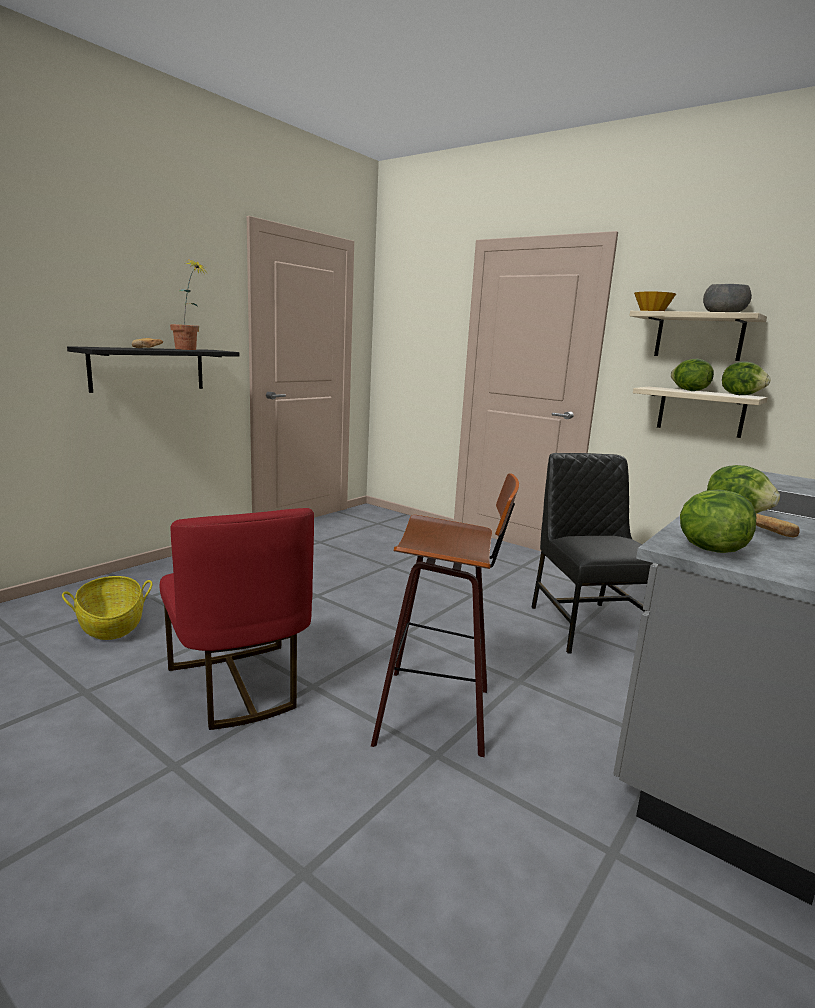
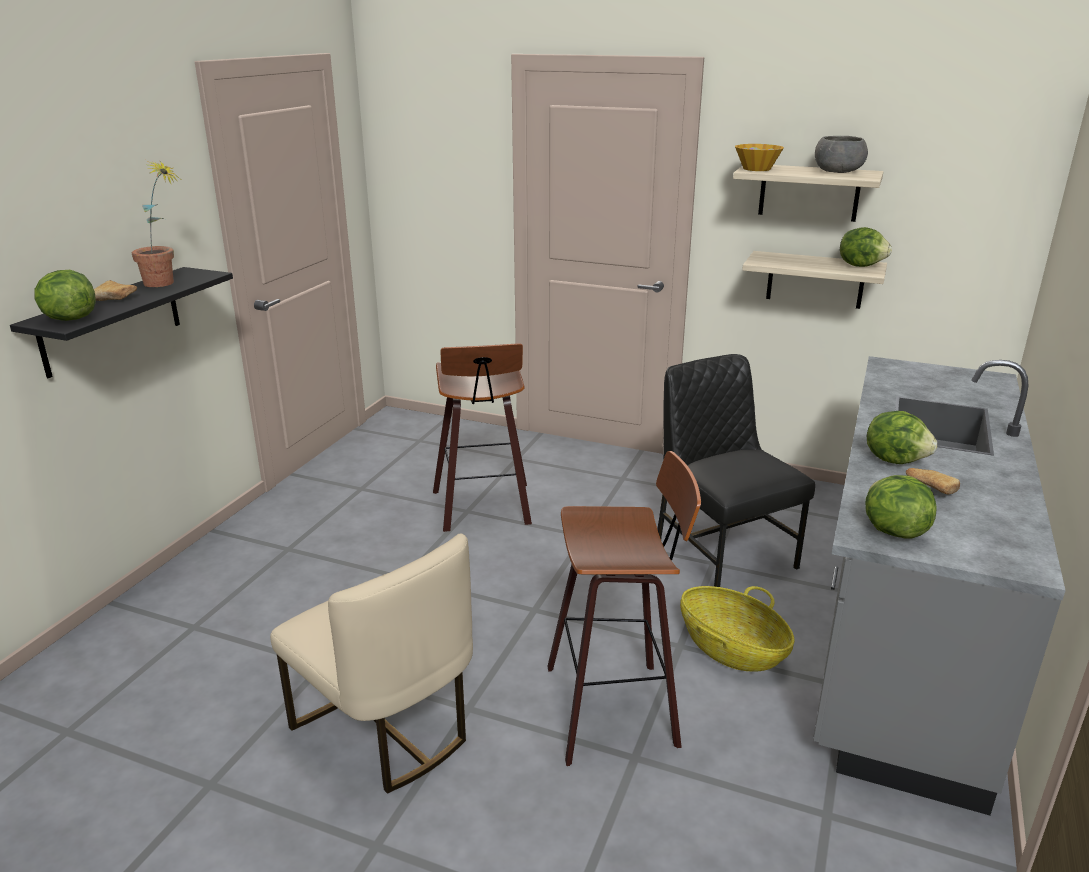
camera: 15 degrees left, 10 degrees up
(111, 625) = (174, 683): basket -> basket (731, 649)
(238, 686) = (385, 729): red chair -> beige chair
(402, 566) = (484, 509): none -> stool
(688, 391) = (803, 261): lettuce -> lettuce (69, 319)

